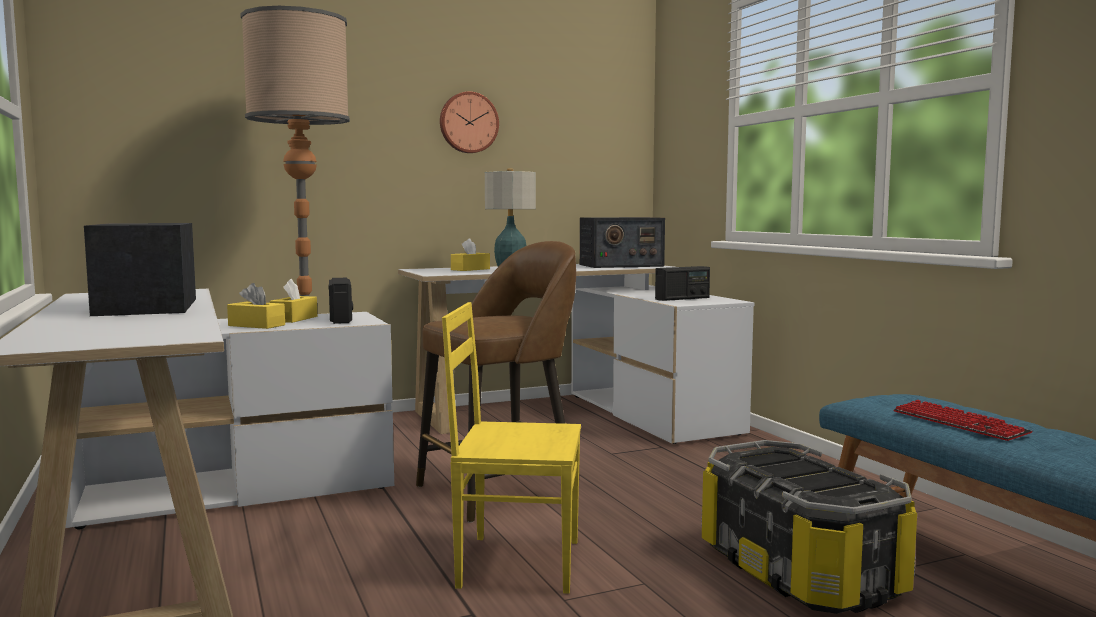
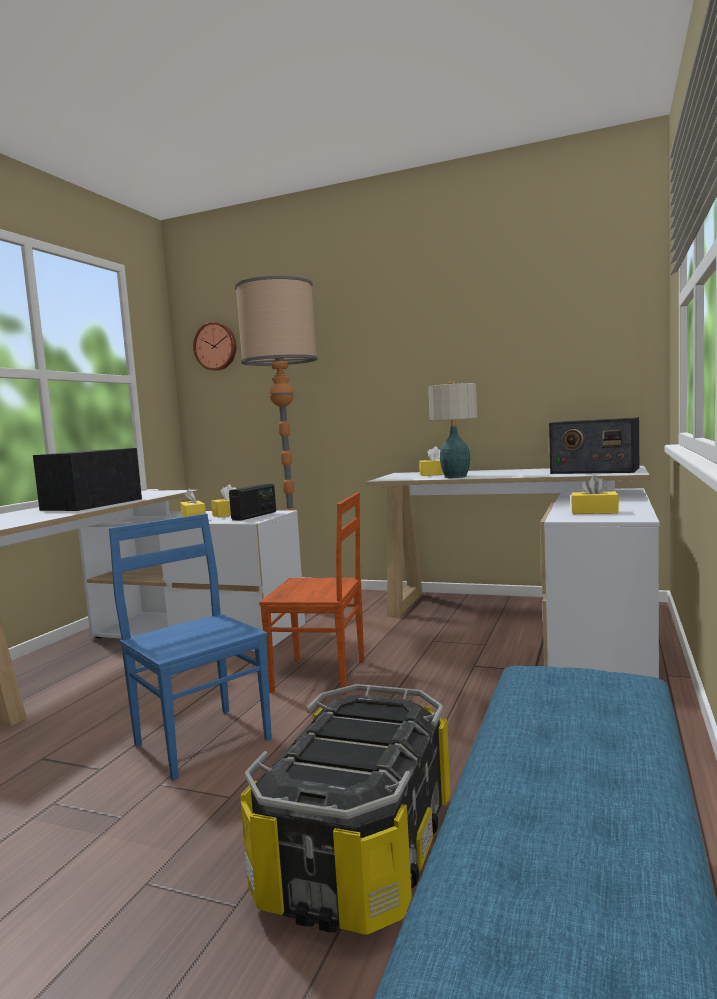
camera: 45 degrees right, 0 degrees up
(468, 123) = (453, 341): wall clock -> wall clock (216, 346)
(500, 491) = (320, 676): brown stool -> brown chair
(517, 562) = (203, 740): yellow chair -> blue chair
(682, 298) = (594, 512): radio -> yellow tissue box
(958, 423) = (531, 737): keyboard -> none

